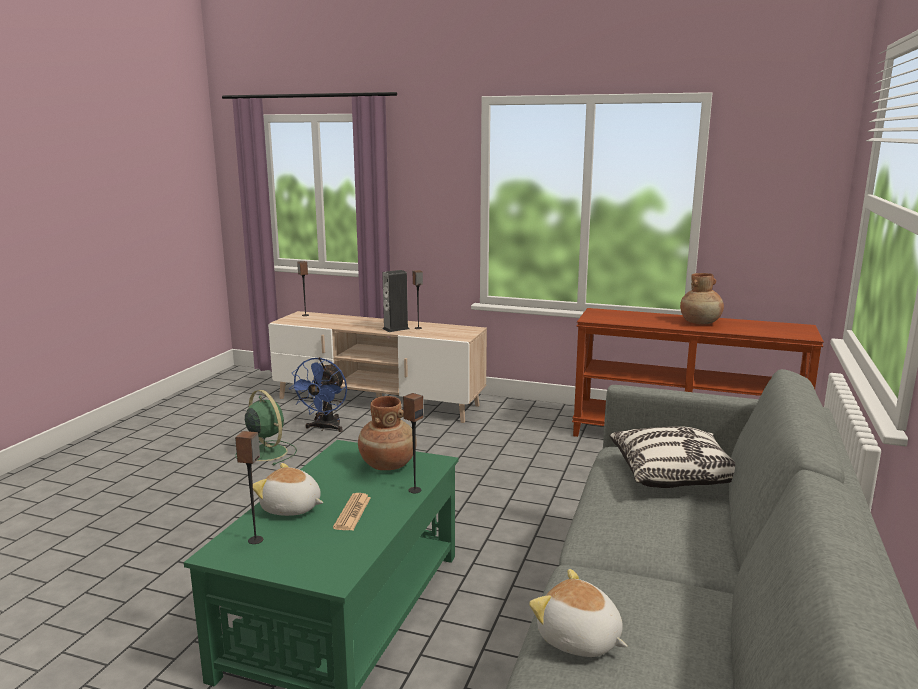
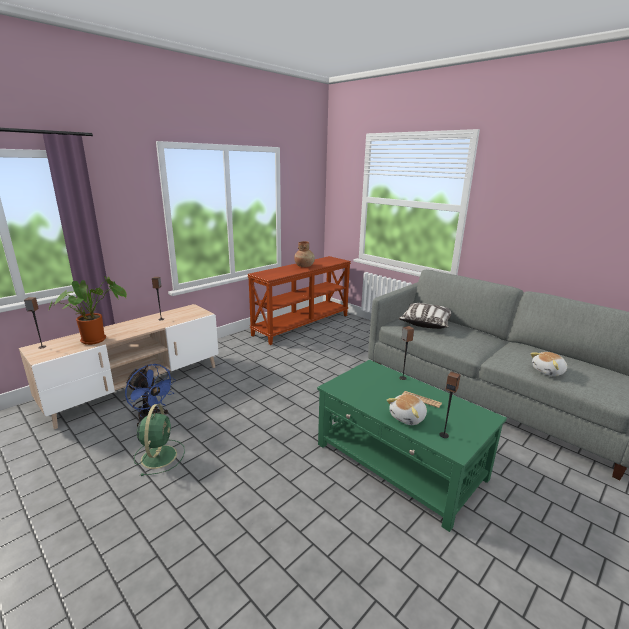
camera: 65 degrees left, 5 degrees up
(266, 452) = (159, 455): green fan -> green fan turned 105 degrees clockwise
(339, 323) = (96, 339): none -> potted plant
(388, 464) = (366, 378): brown vase -> none
(396, 329) = (149, 325): speaker -> none

